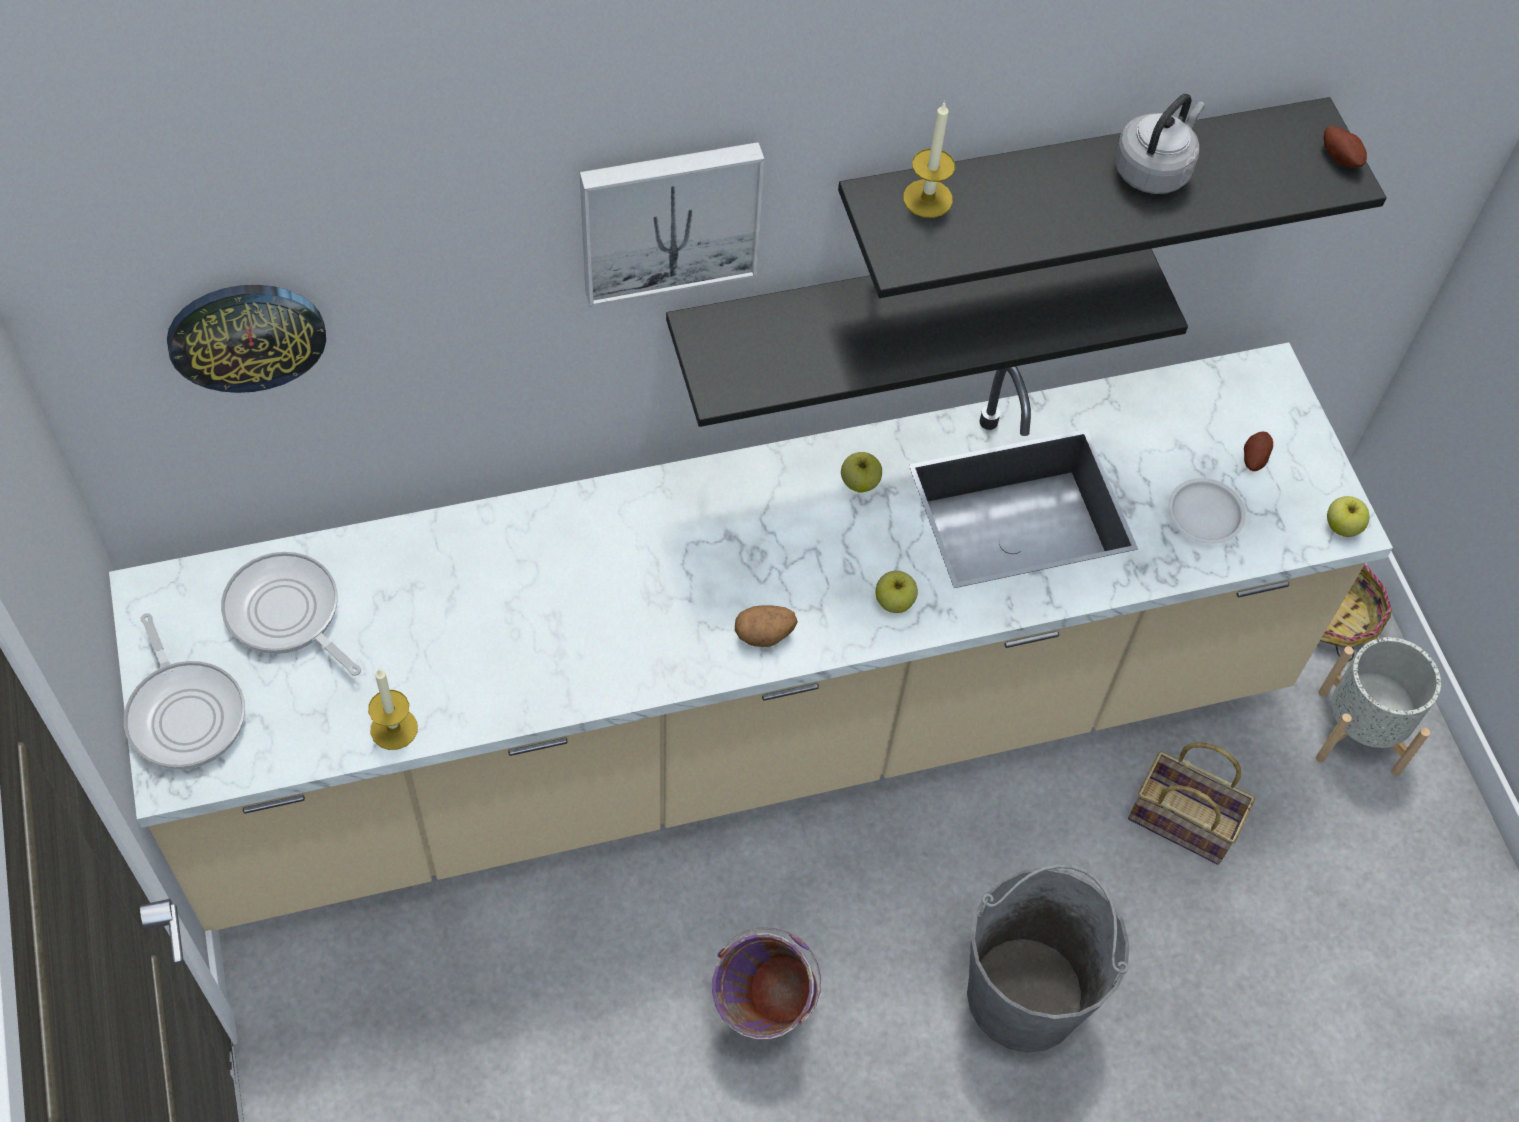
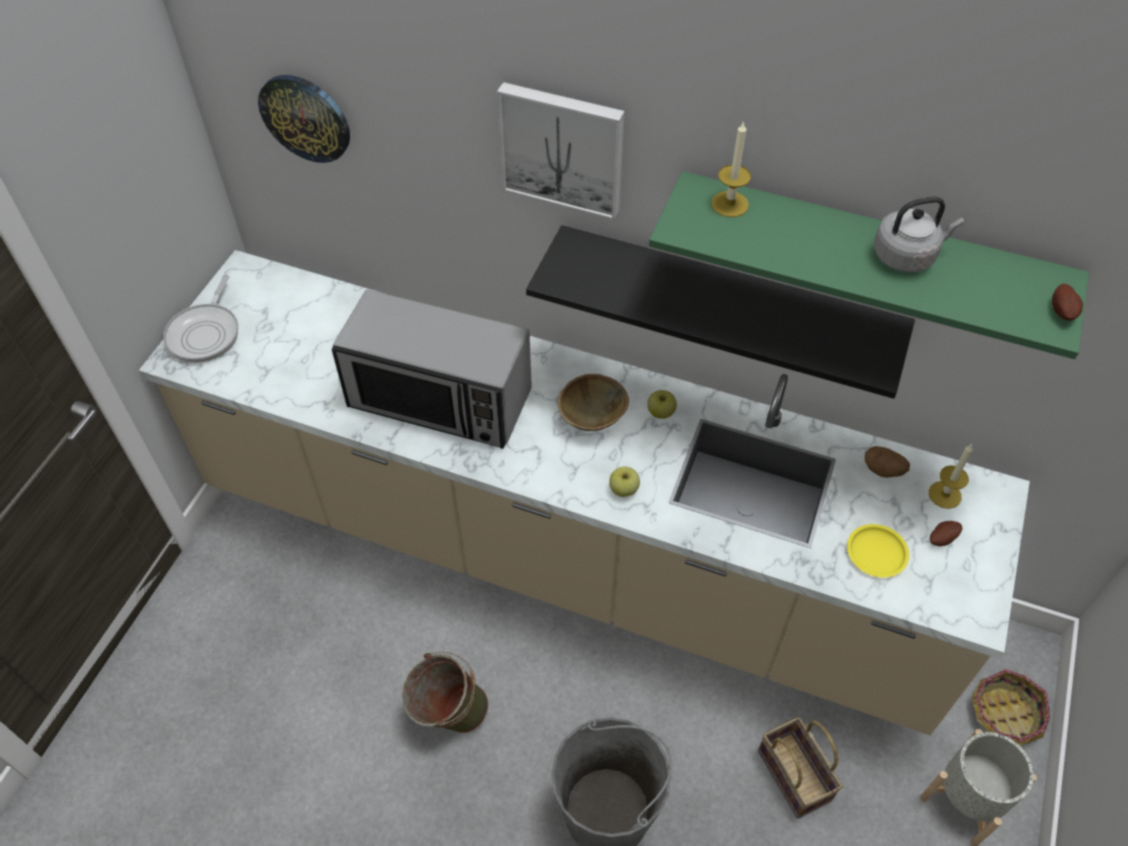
camera: 40 degrees right, 5 degrees down
(287, 614) = (295, 313): frying pan -> none
(394, 728) = (293, 398): candle -> candle (944, 494)
(585, 619) = (439, 399): none -> microwave
(763, 1013) = (448, 715): purple bucket -> green bucket
(764, 634) = (530, 463): potato -> potato (883, 470)
(789, 537) = (591, 419): none -> brown bowl
(1079, 177) = (867, 252): black shelf -> green shelf
(1204, 514) = (876, 552): white plate -> yellow plate
(1342, 526) = (975, 616): apple -> none

